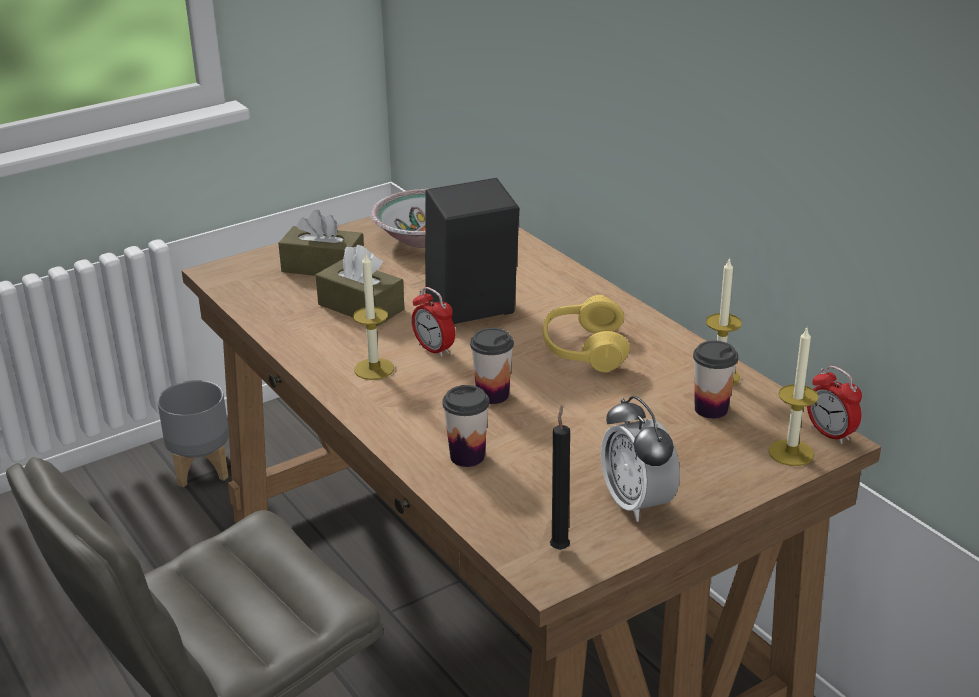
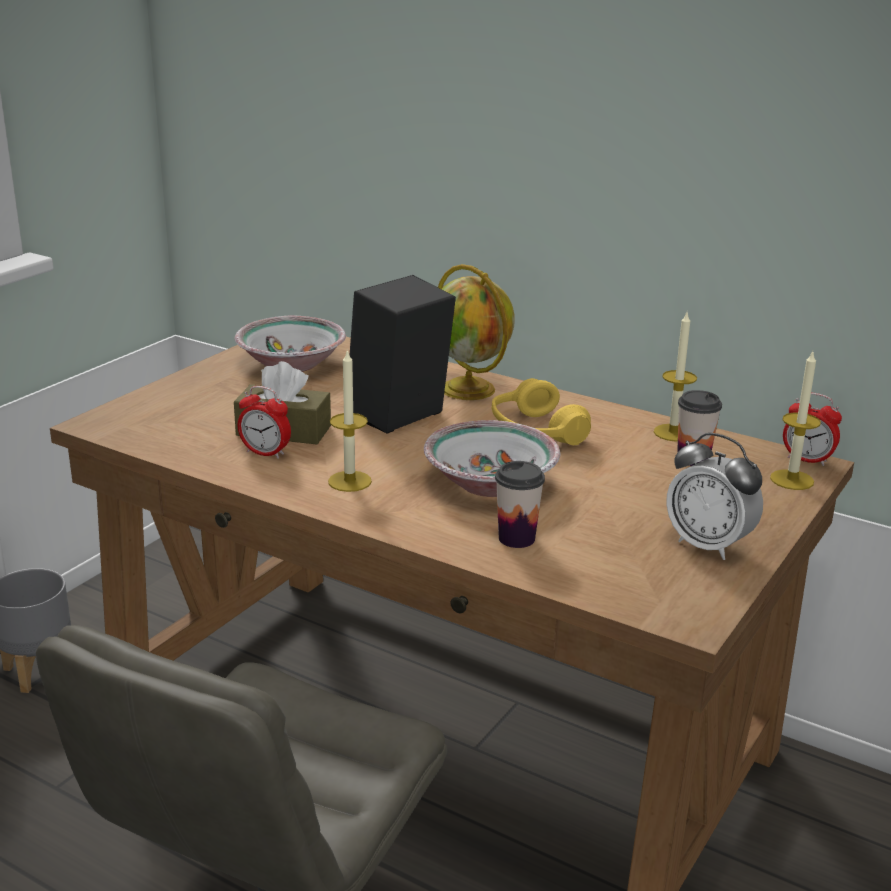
camera: 25 degrees left, 5 degrees down
(323, 267) = (209, 402): brown tissue box -> none
(434, 349) = (394, 454): alarm clock -> alarm clock (265, 453)
(492, 395) = (489, 483): cup -> bowl
(560, 547) = (678, 596): black candle -> none
(562, 293) = (469, 390): none -> globe

